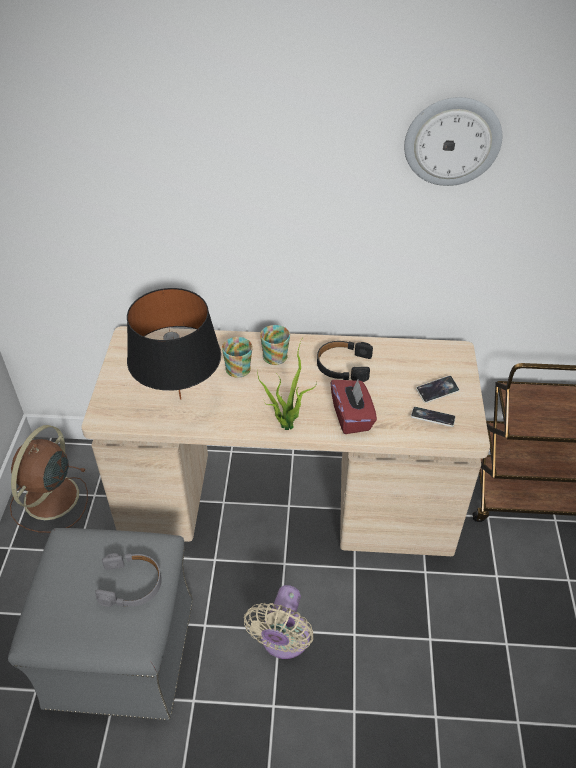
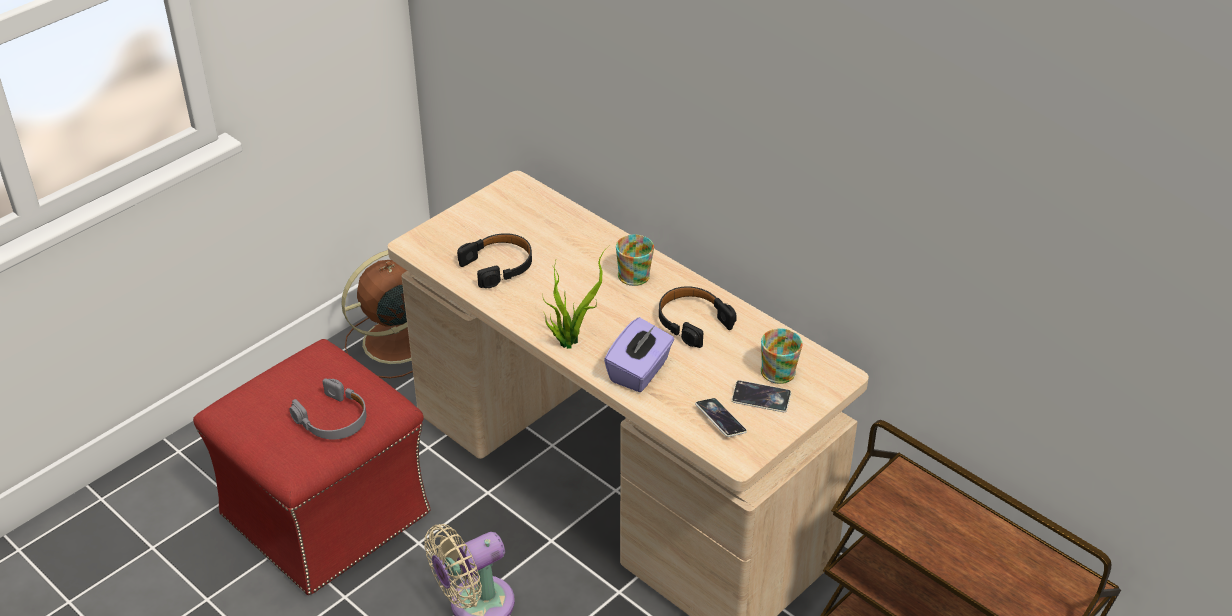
camera: 40 degrees right, 5 degrees down
(121, 649) = (327, 512): grey ottoman -> red ottoman
(180, 399) = (498, 266): black table lamp -> black headphones
(237, 366) = (586, 265): mug -> mug (780, 369)
(352, 417) = (639, 371): red tissue box -> purple tissue box
(452, 141) = (849, 90): wall clock -> none

